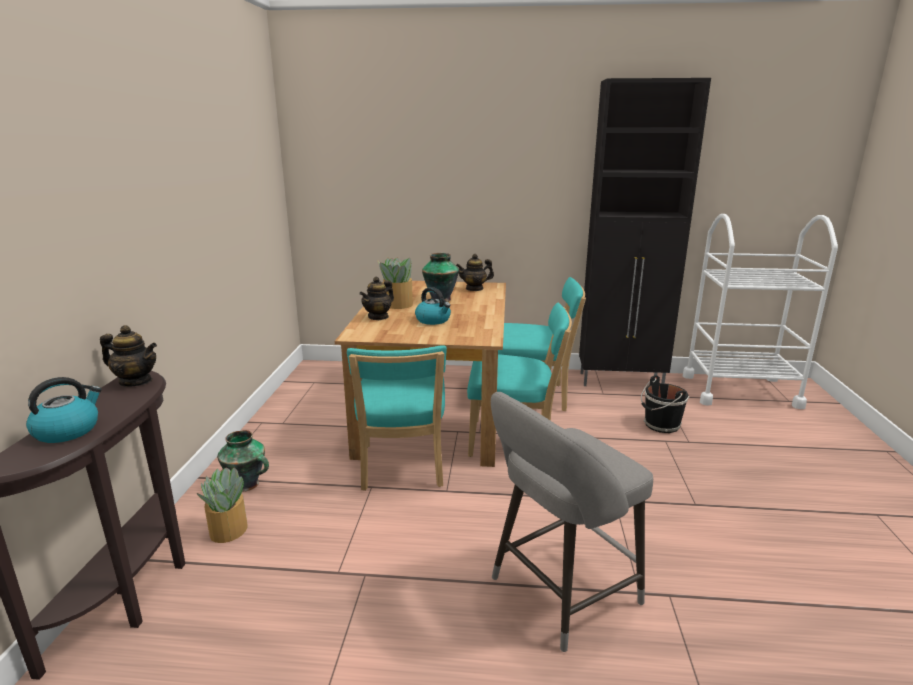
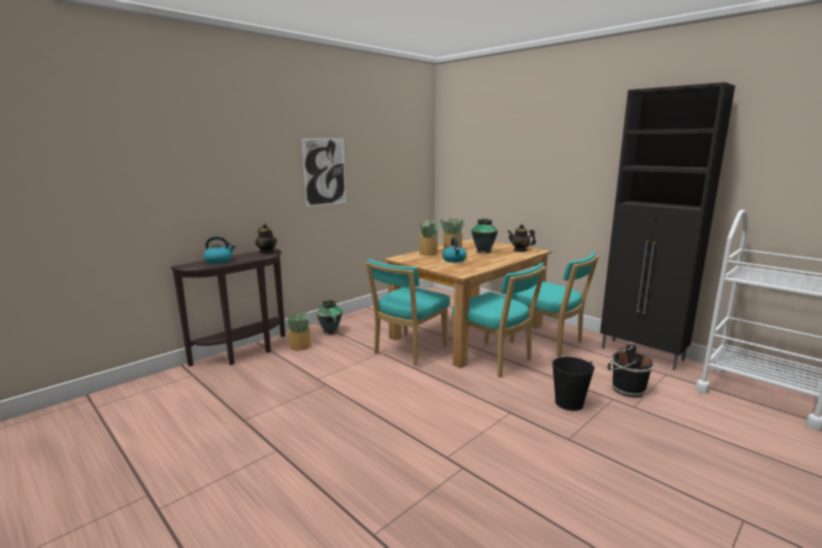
camera: 40 degrees right, 5 degrees down
(172, 204) = (324, 172): none -> picture
(378, 317) = (428, 253): teapot -> potted plant
(558, 594) = (400, 435): grey stool -> none
(642, 462) = (568, 403): none -> black bucket

